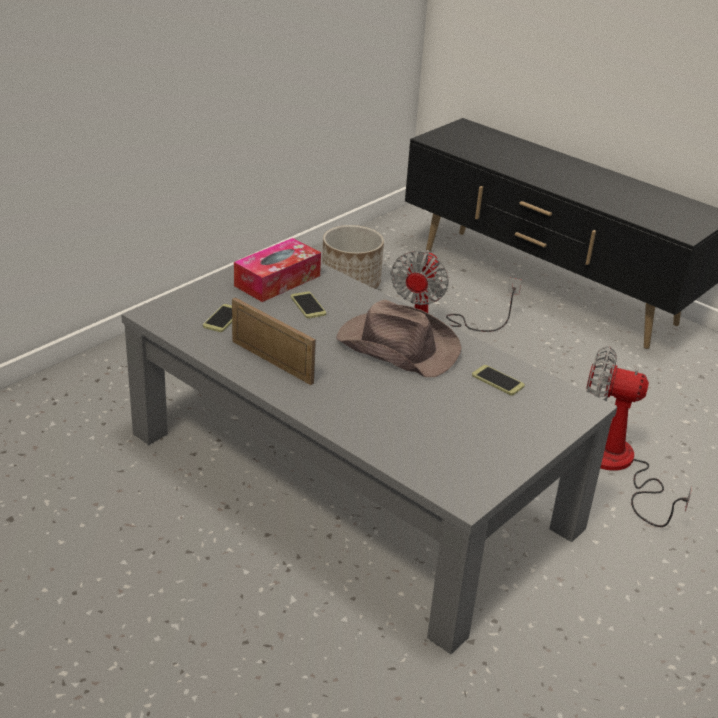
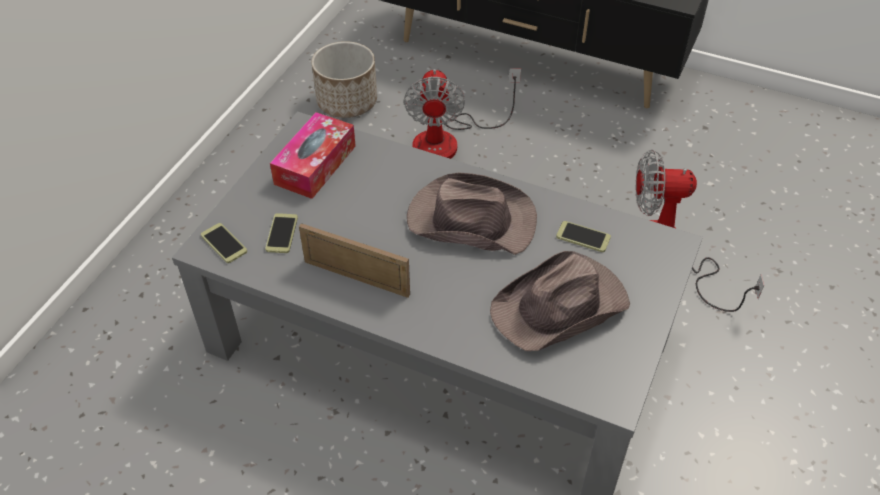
camera: 15 degrees left, 15 degrees up
(308, 305) = (360, 190): phone -> phone (224, 243)
(449, 423) = (561, 307): none -> brown hat

